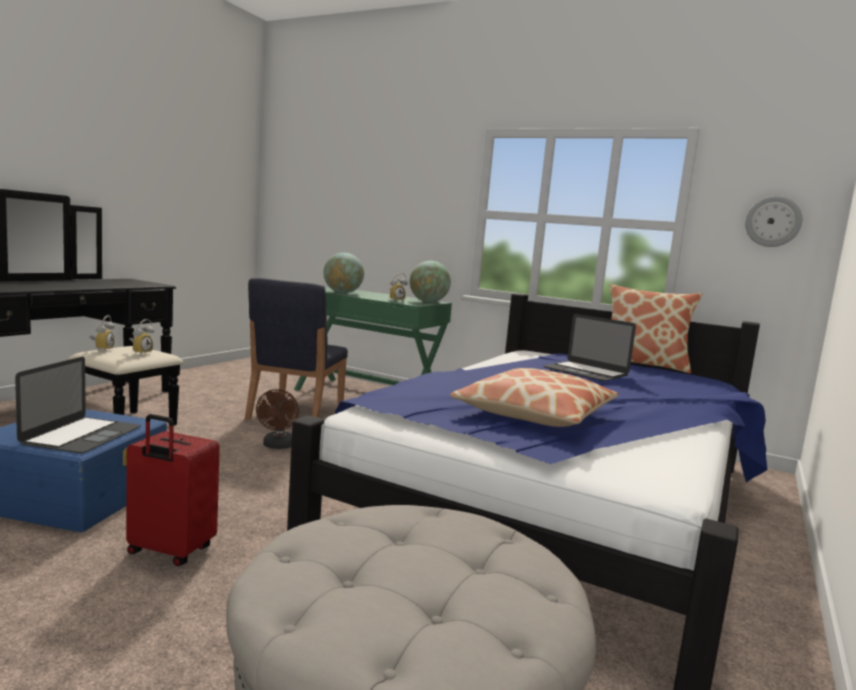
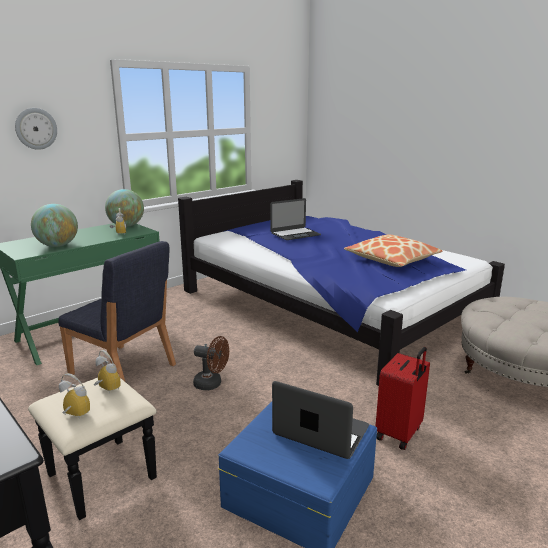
camera: 70 degrees left, 10 degrees up
(643, 364) = (263, 220): pillow -> none
(773, 221) = (284, 122): wall clock -> wall clock (36, 128)

